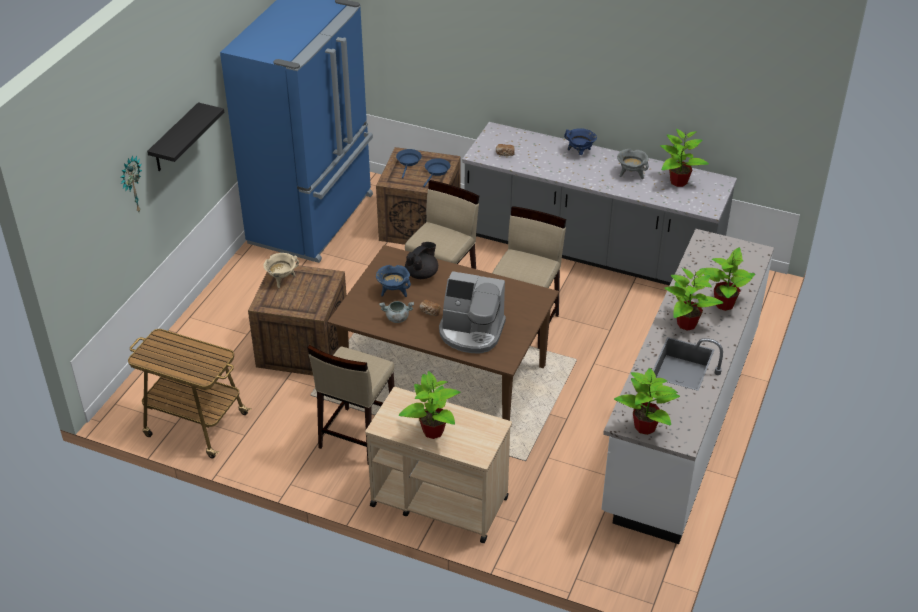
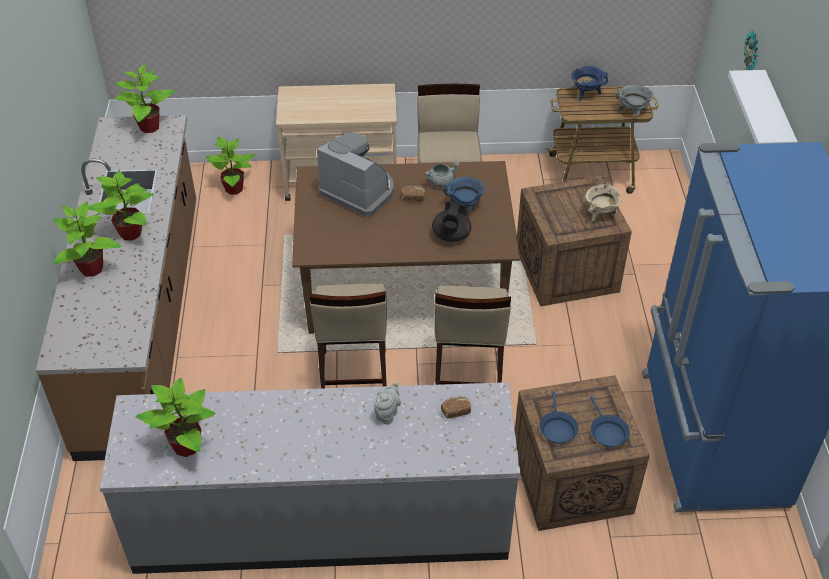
camera: 155 degrees right, 5 degrees up
(175, 139) = (776, 120): black shelf -> white shelf
(432, 431) = (339, 98): potted plant -> potted plant (234, 189)
(471, 332) = (359, 191): coffee machine -> coffee machine turned 45 degrees clockwise
(547, 164) = (387, 413): none -> grey teapot
(579, 153) = (351, 454): blue cooking pot -> blue cooking pot (586, 94)
(631, 174) = (259, 436): grey cooking pot -> grey cooking pot (632, 112)
(681, 419) = (144, 322): white counter -> brown counter

